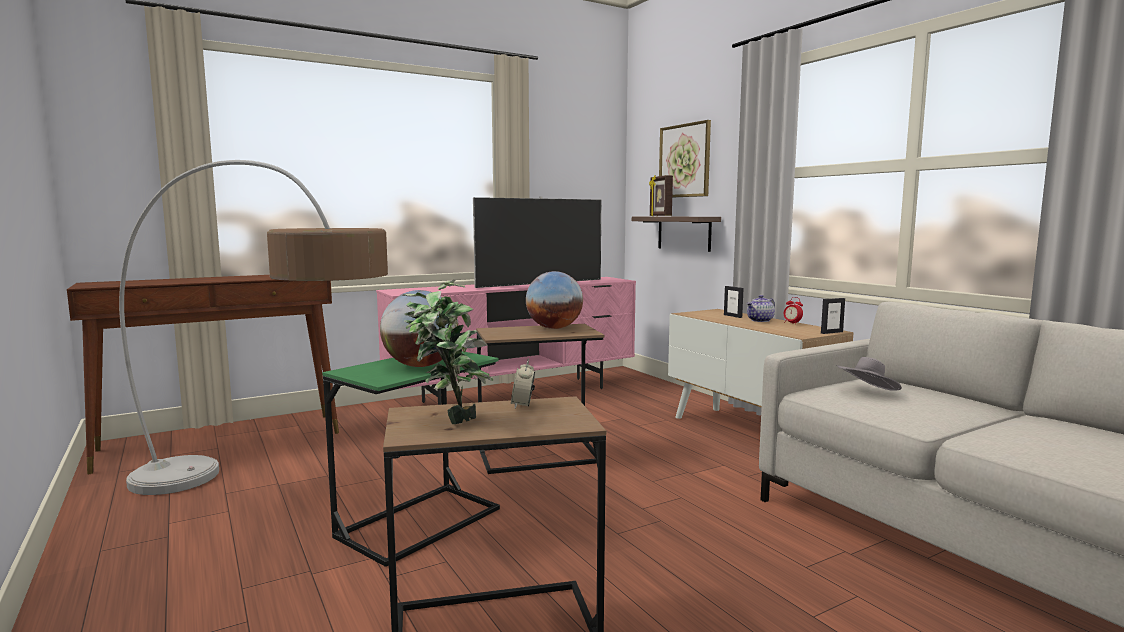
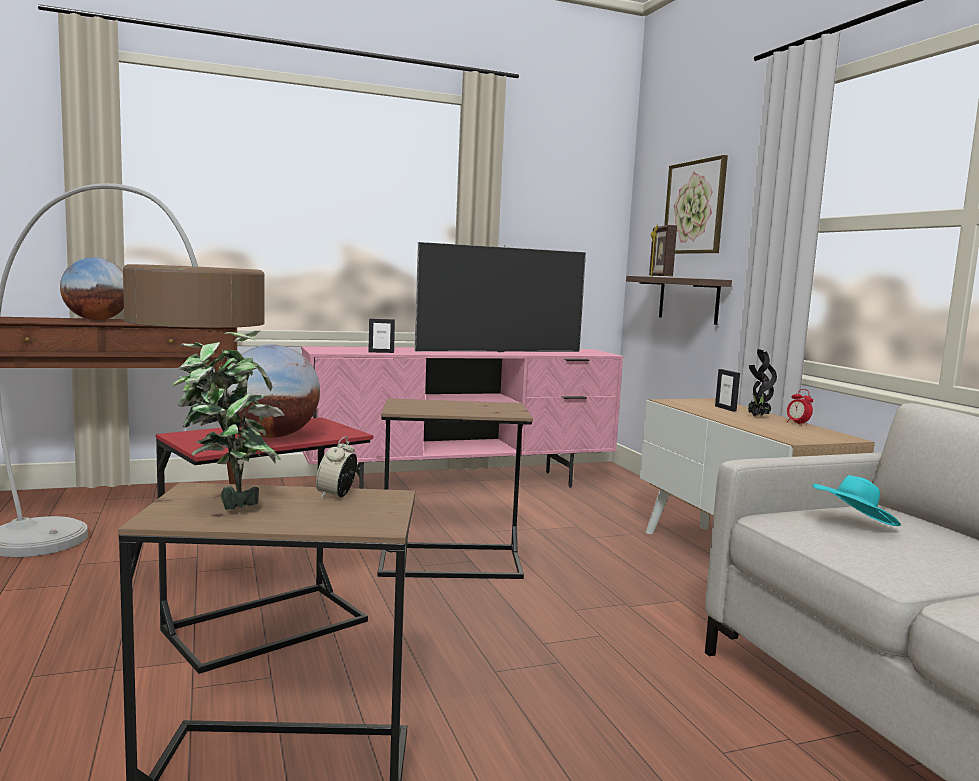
camera: 10 degrees right, 0 degrees up
(419, 522) = (267, 625): green side table -> red side table
(554, 328) = (478, 405): globe -> globe (96, 320)
(760, 320) = (757, 417): teapot -> potted plant
(831, 332) = (842, 440): picture frame -> picture frame (381, 352)
(867, 392) = (853, 524): grey hat -> turquoise hat

